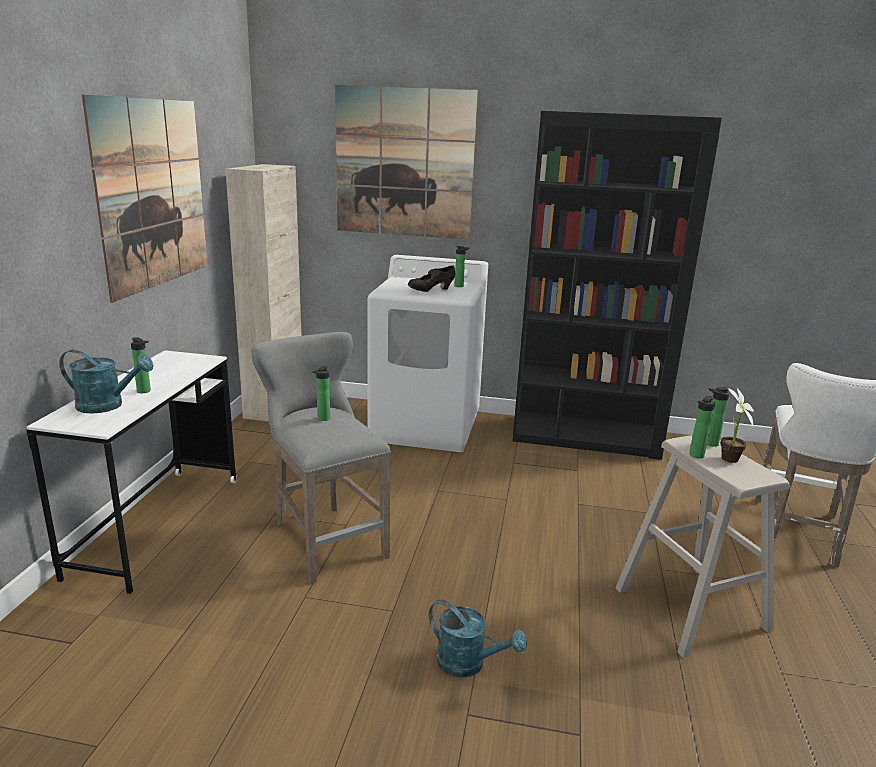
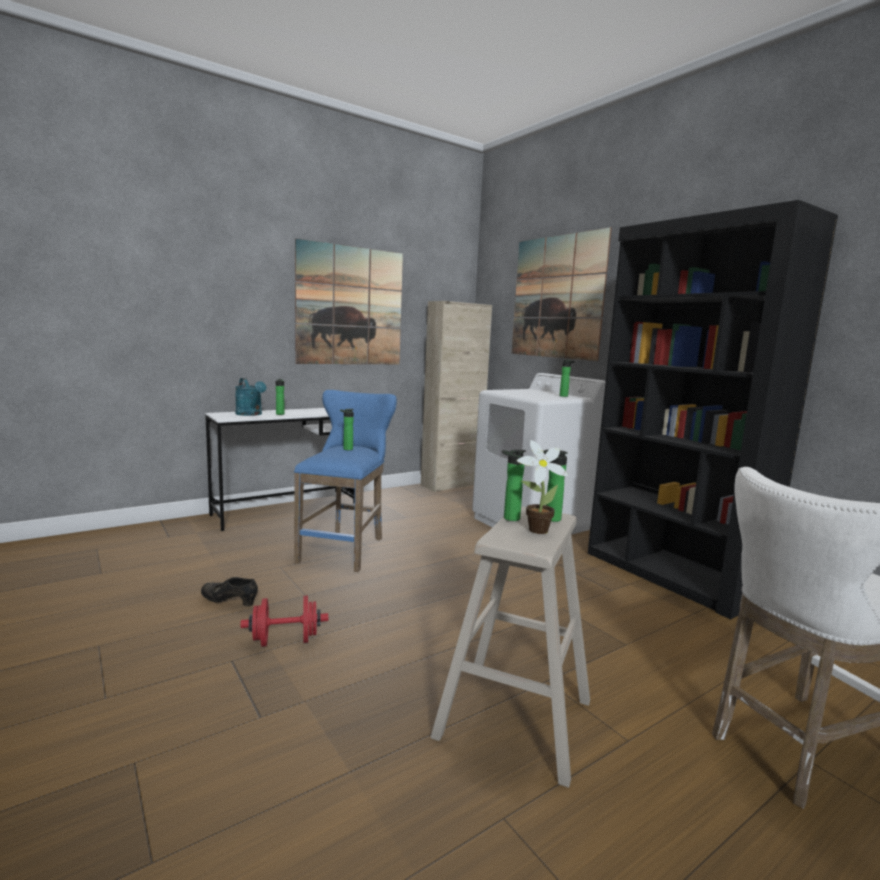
camera: 45 degrees right, 10 degrees down
(325, 537) = (346, 548): grey stool -> blue stool
(431, 291) = (530, 394): black shoe -> black shoe (230, 602)
(469, 664) = (285, 641): turquoise watering can -> red dumbbell

